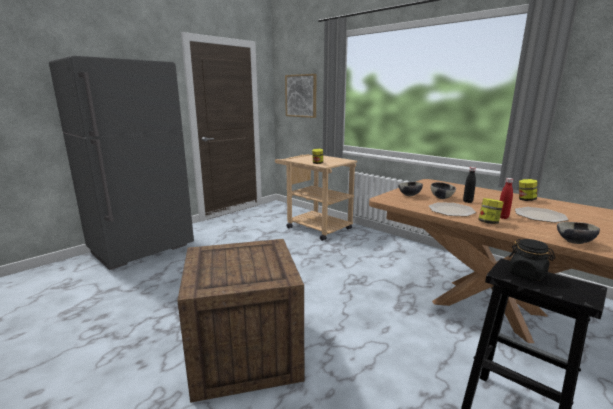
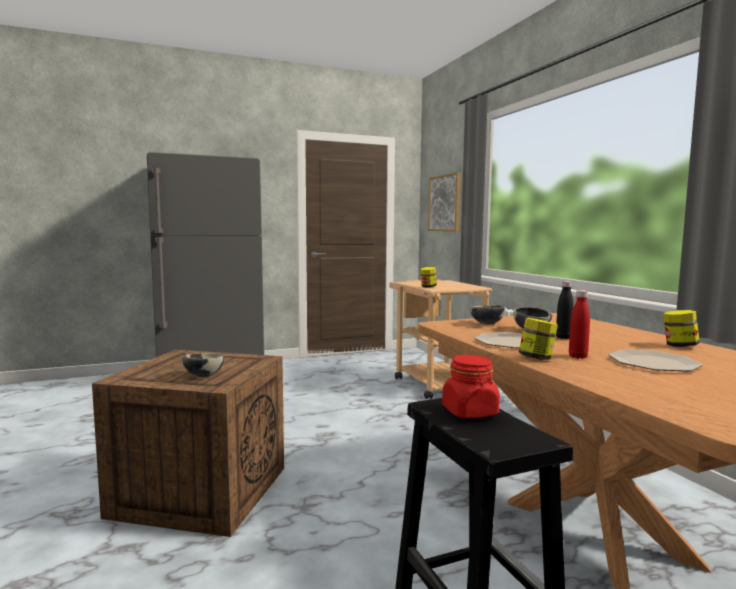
camera: 25 degrees right, 10 degrees down
(527, 274) = (470, 412): black jar -> red jar
(574, 242) = (633, 393): bowl -> bowl (203, 375)

